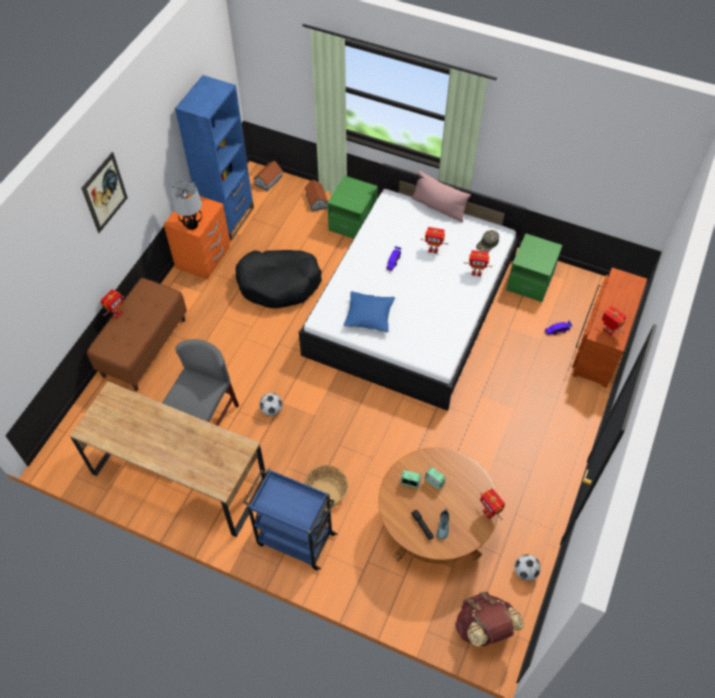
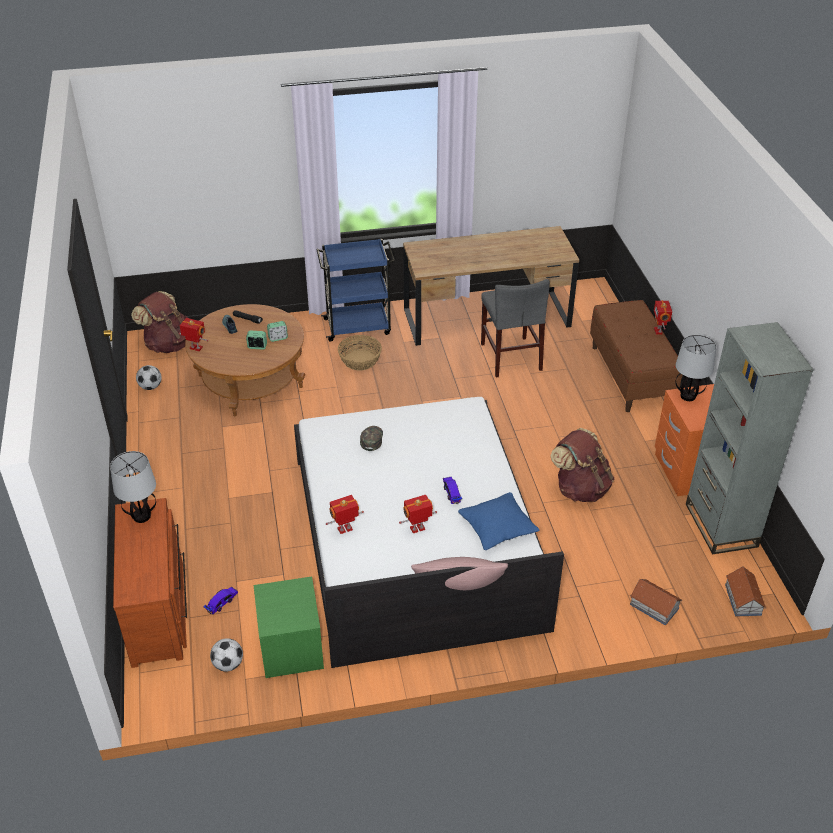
camera: 145 degrees right, 15 degrees down
(105, 192) = (712, 236): picture -> none
(228, 219) = (721, 525): blue bookcase -> grey bookcase
(271, 410) = (464, 387): football -> football (228, 664)
(279, 283) = (580, 488): black dog bed -> brown backpack
(352, 222) = (579, 602): green nightstand -> none
(369, 316) = (426, 429): blue pillow -> blue pillow (497, 528)
(487, 244) = (357, 572): green cap -> green cap (371, 439)
(608, 331) = (142, 516): toy robot -> table lamp

